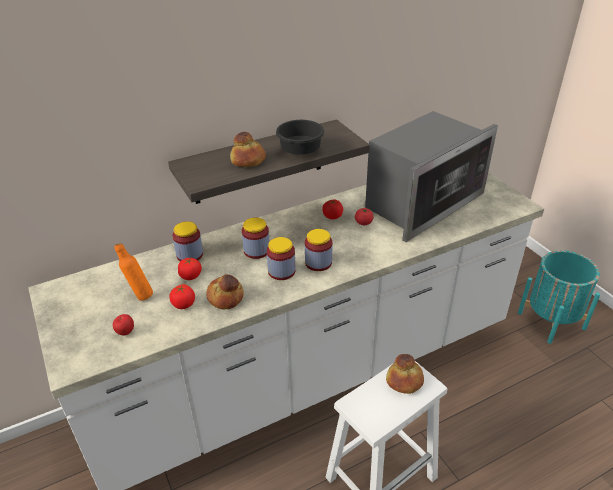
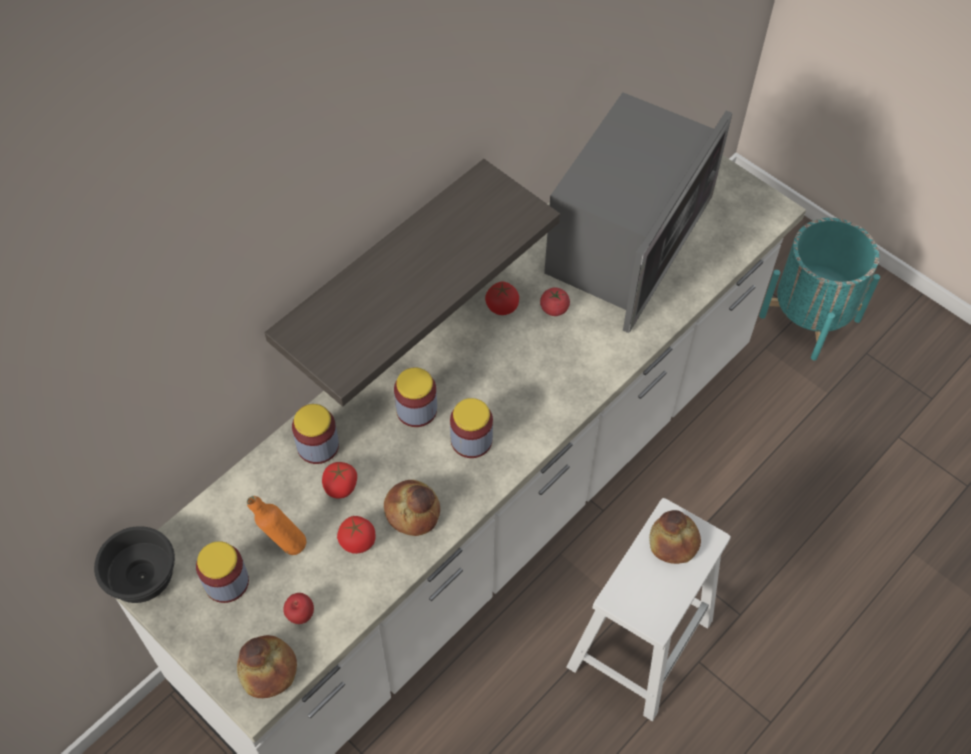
camera: 20 degrees left, 20 degrees up
(247, 160) = (391, 300): bread -> bread (267, 670)
(300, 151) = (461, 257): black bowl -> black bowl (142, 579)
(318, 262) = (518, 408): jar -> jar (226, 582)

